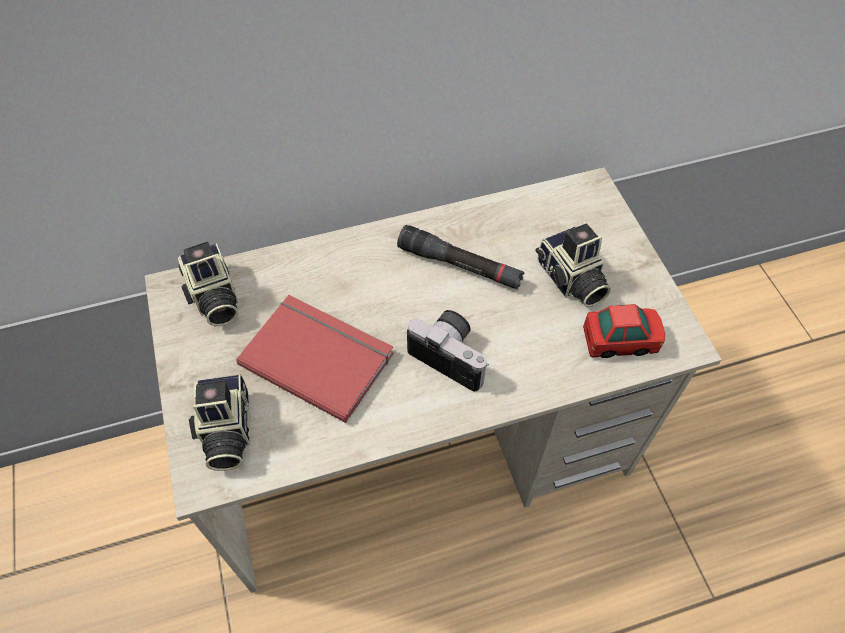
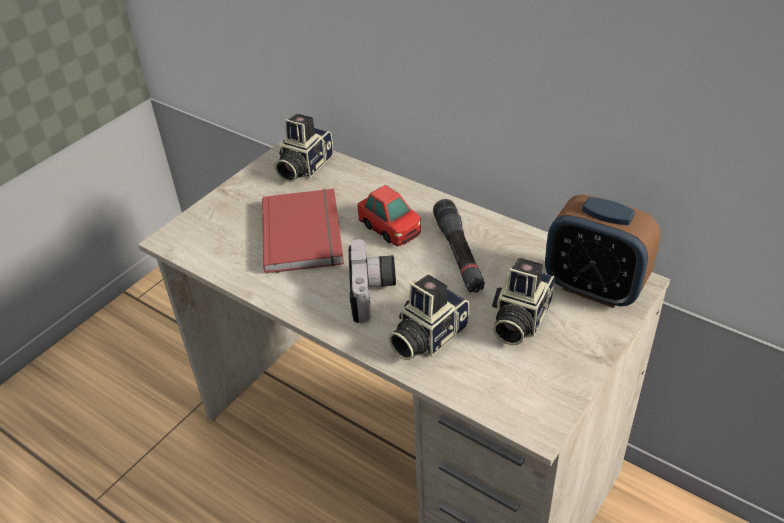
camera: 55 degrees right, 15 degrees down
(225, 432) = (211, 228): camera -> camera (426, 336)
(576, 213) = (594, 288): none -> alarm clock
(621, 341) = (492, 381): toy car -> toy car (390, 229)

